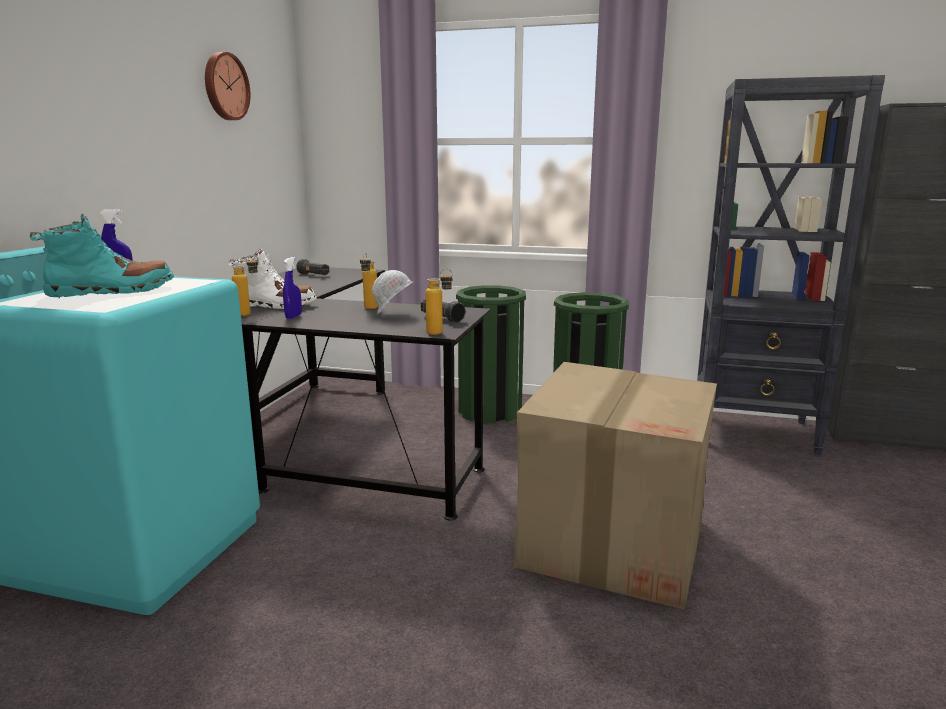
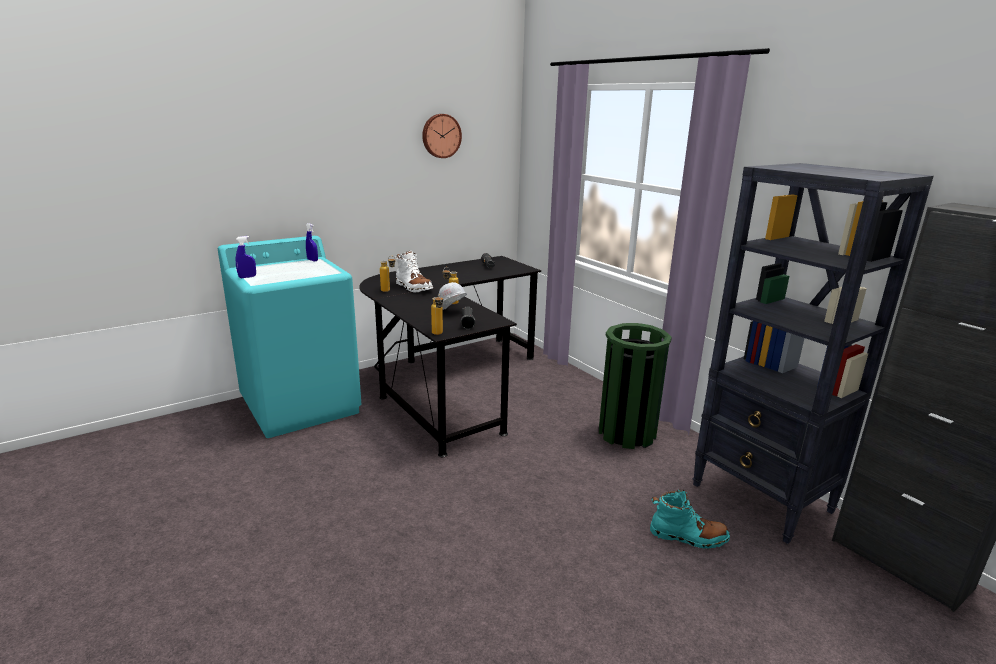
camera: 40 degrees right, 5 degrees up
(112, 291) = (285, 271): turquoise boot -> turquoise boot (688, 536)
(293, 316) = (402, 299): blue spray bottle -> blue spray bottle (247, 277)
(490, 411) = (577, 397): green trash can -> none
(613, 542) = (502, 516): cardboard box -> none

